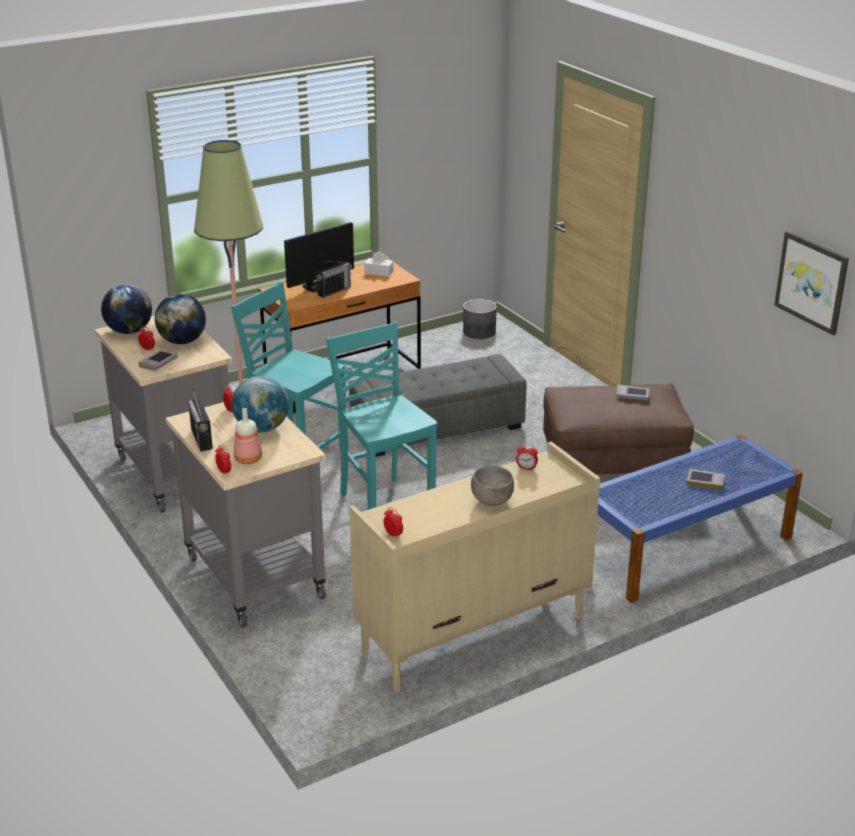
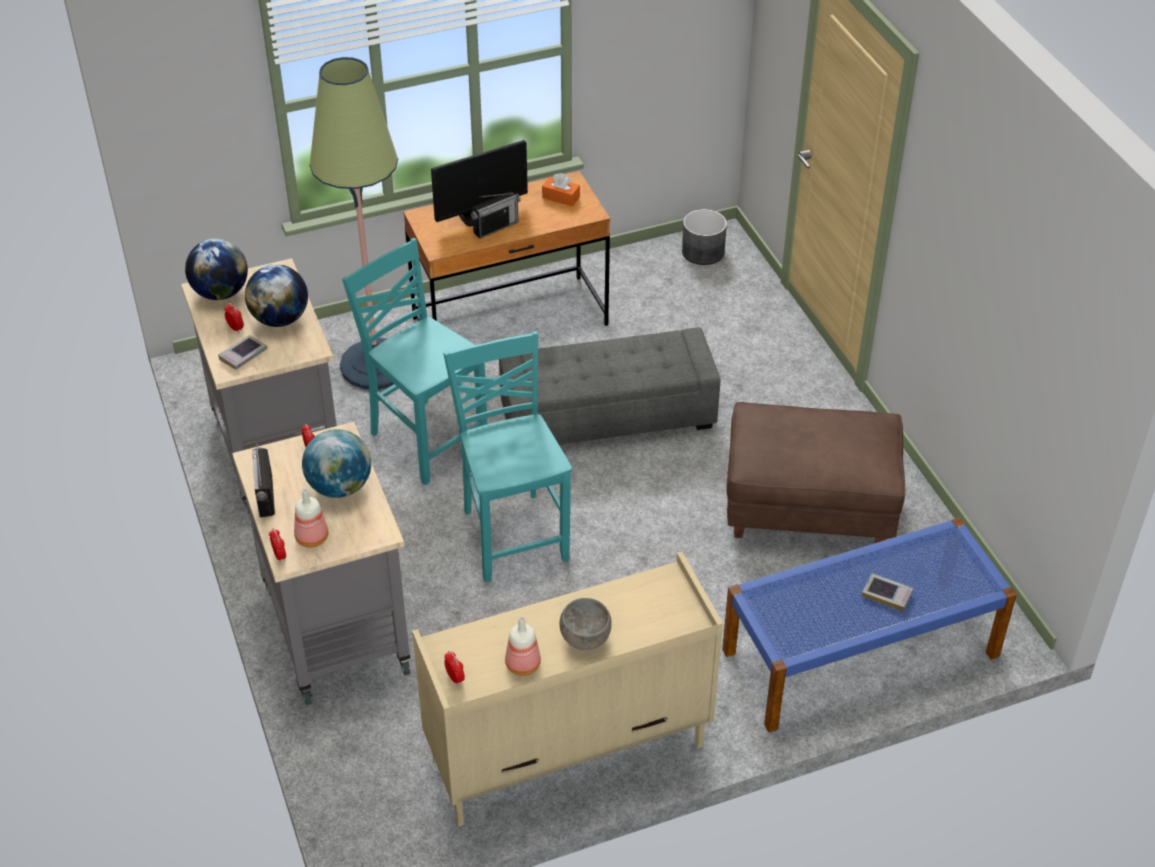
camera: 10 degrees right, 15 degrees up
(379, 272) = (561, 197): white tissue box -> orange tissue box
(445, 521) = (521, 664): none -> bottle
(526, 468) = (642, 588): alarm clock -> none
(632, 396) = (839, 434): book -> none
(812, 282) = (1063, 369): picture -> none

